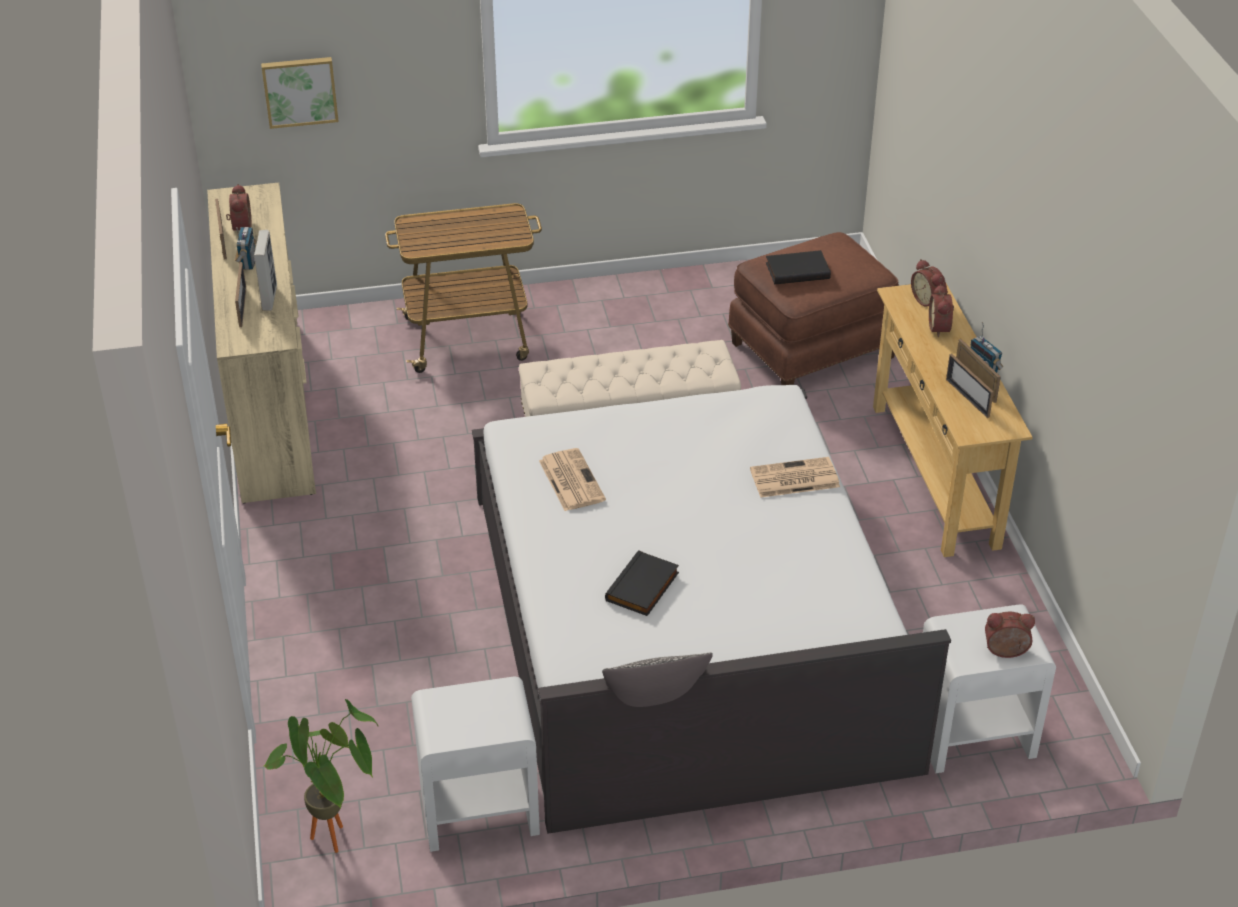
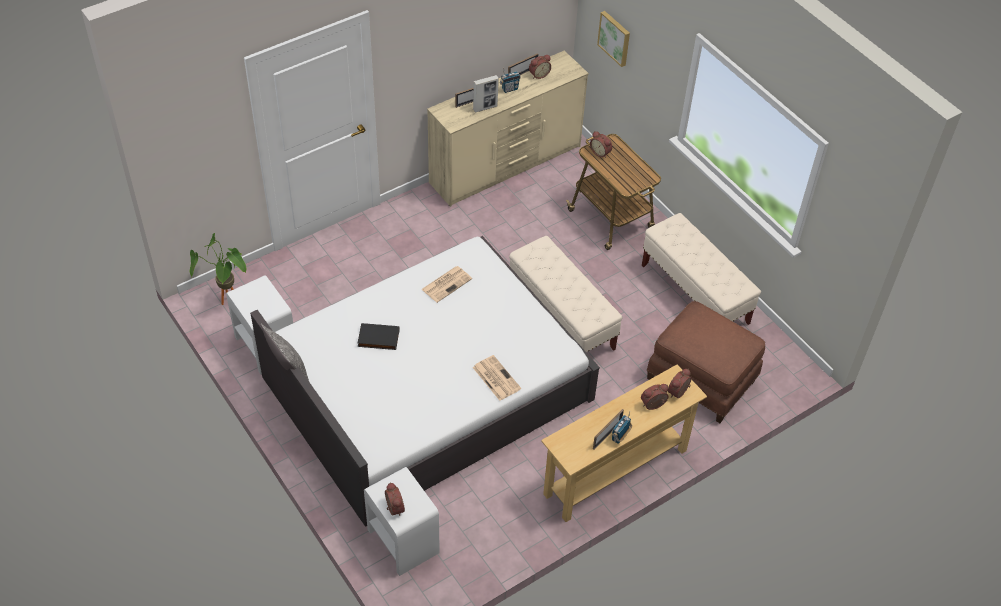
camera: 65 degrees right, 10 degrees up
(425, 240) = (601, 152): none -> alarm clock
(660, 308) = (695, 294): none -> beige bench
(797, 270) = (701, 329): black book -> none
(967, 398) = (589, 434): picture frame -> none

